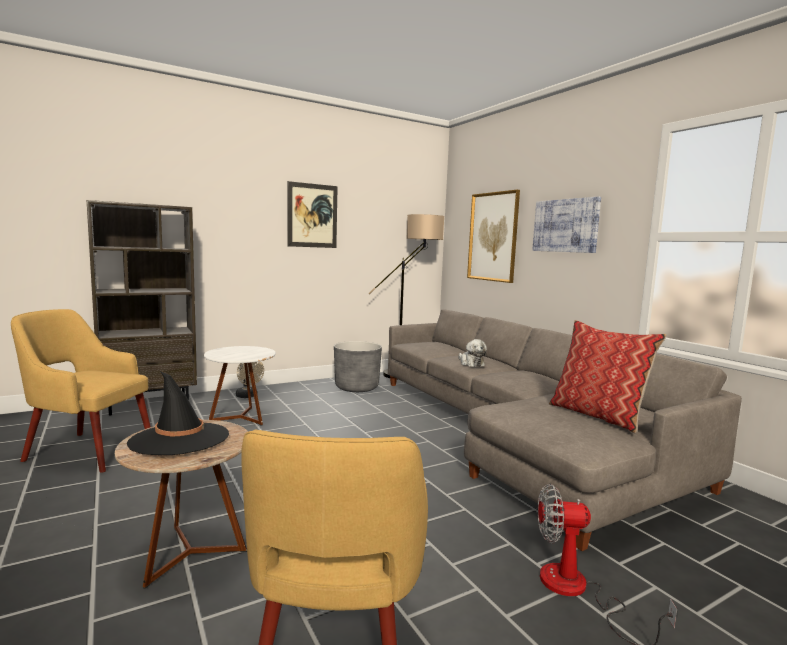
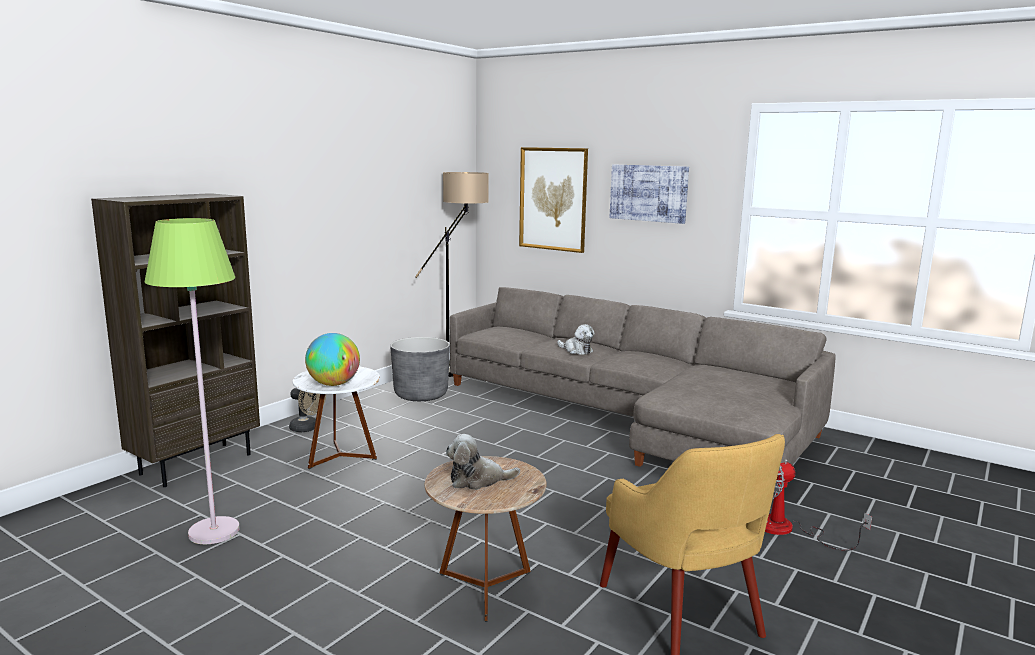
camera: 25 degrees left, 5 degrees up
(87, 451) = (214, 531): yellow armchair -> green floor lamp
(179, 439) = (478, 480): black hat -> plush toy
(228, 356) = (334, 384): none -> globe
(312, 215) = (346, 184): picture -> none
(598, 415) = (743, 388): pillow -> none

